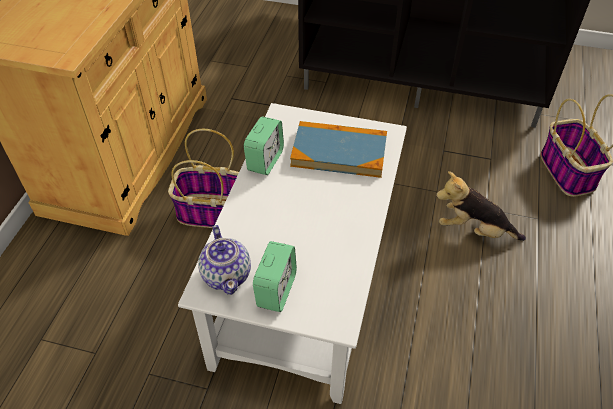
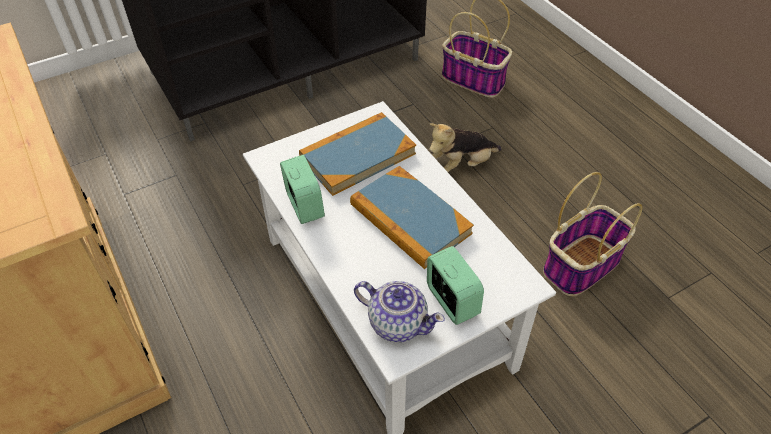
camera: 45 degrees left, 0 degrees up
(214, 212) = (235, 309): basket -> basket (581, 264)
(319, 218) = (410, 219): none -> book

